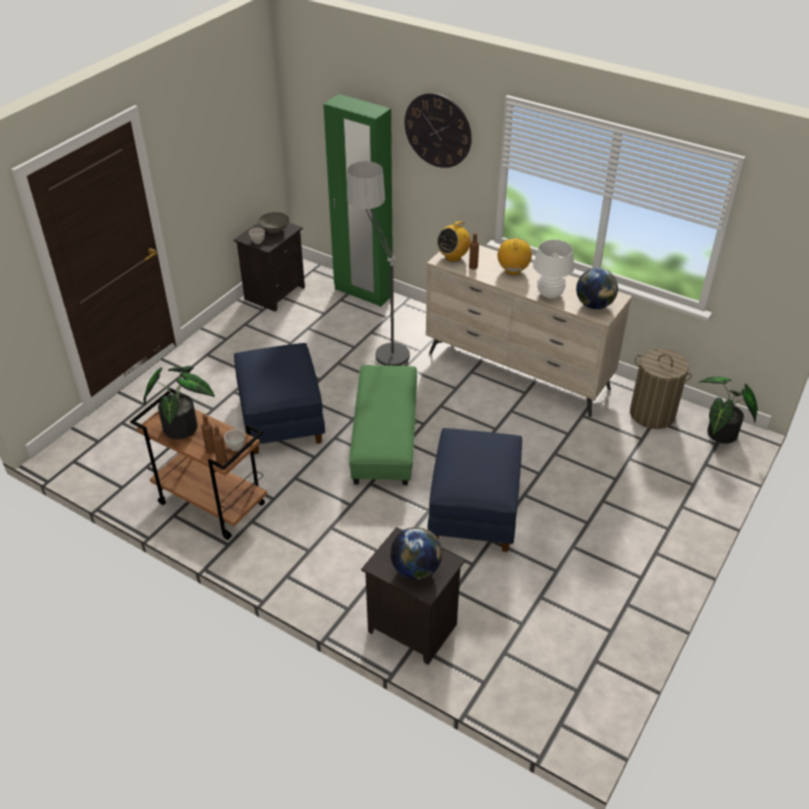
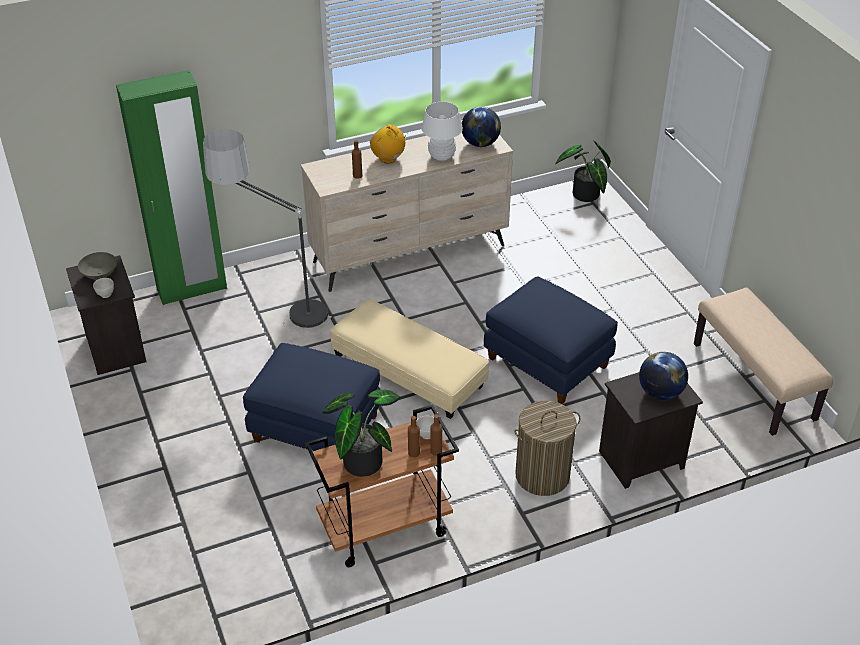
camera: 55 degrees left, 0 degrees up
(385, 436) = (408, 371): green ottoman -> beige ottoman
(438, 130) = (246, 68): wall clock -> none
(453, 257) = (329, 179): radio -> none
(596, 671) = (754, 381): none -> beige bench
(652, 414) = (532, 214): laundry basket -> laundry basket (542, 476)

